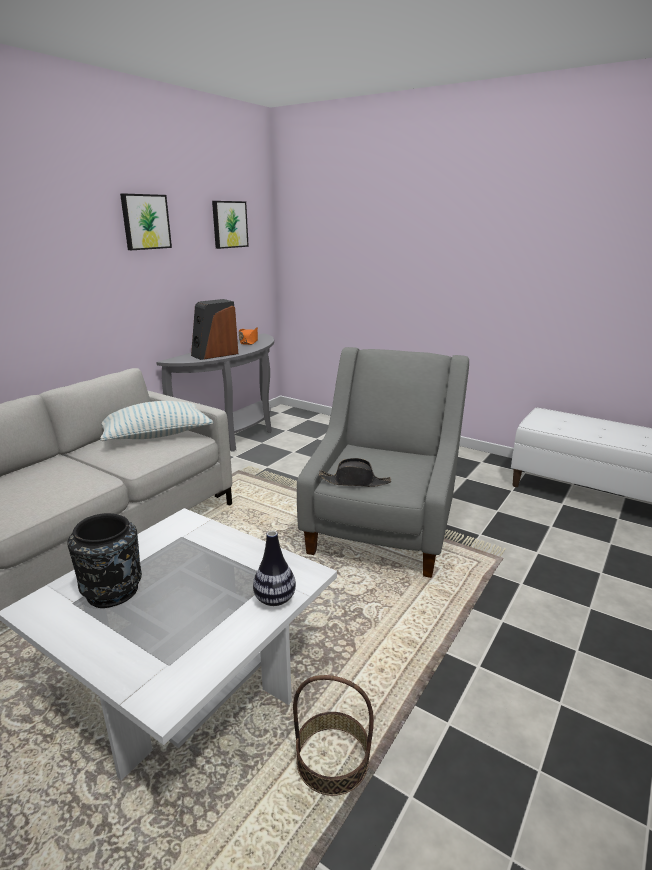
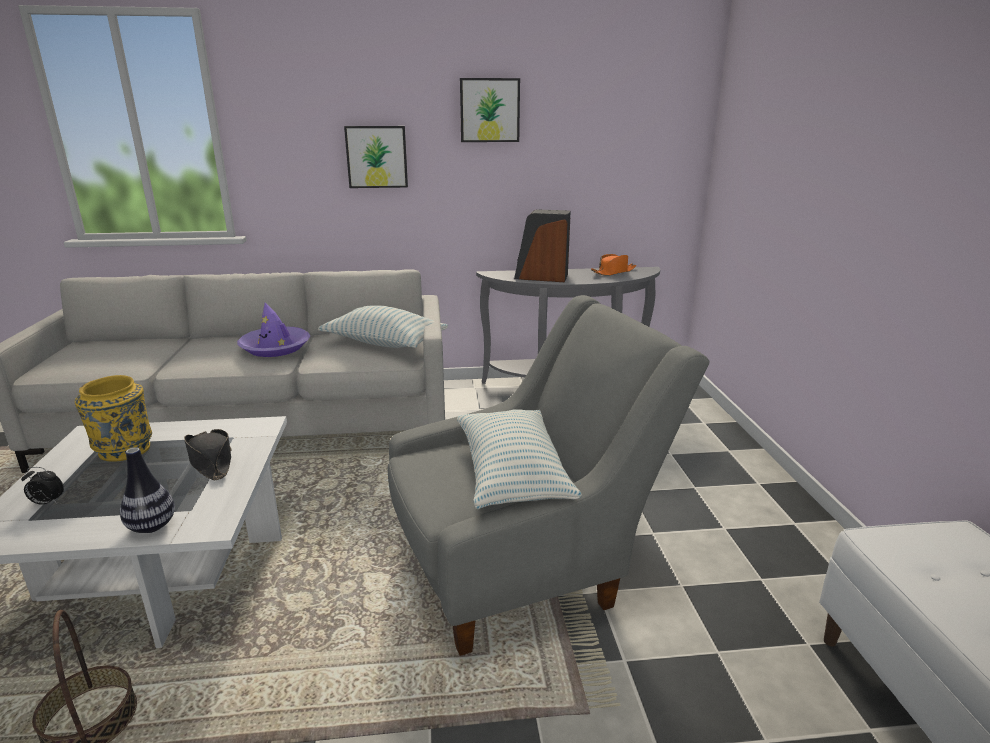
camera: 50 degrees right, 0 degrees up
(69, 471) = (275, 348): none -> purple hat
(113, 592) = (124, 451): black vase -> yellow vase
(151, 650) = (47, 503): none -> alarm clock
(229, 224) = (624, 115): picture -> picture (377, 157)
(355, 482) = (429, 469): black hat -> black hat (211, 461)
(393, 464) = (512, 475): none -> pillow

